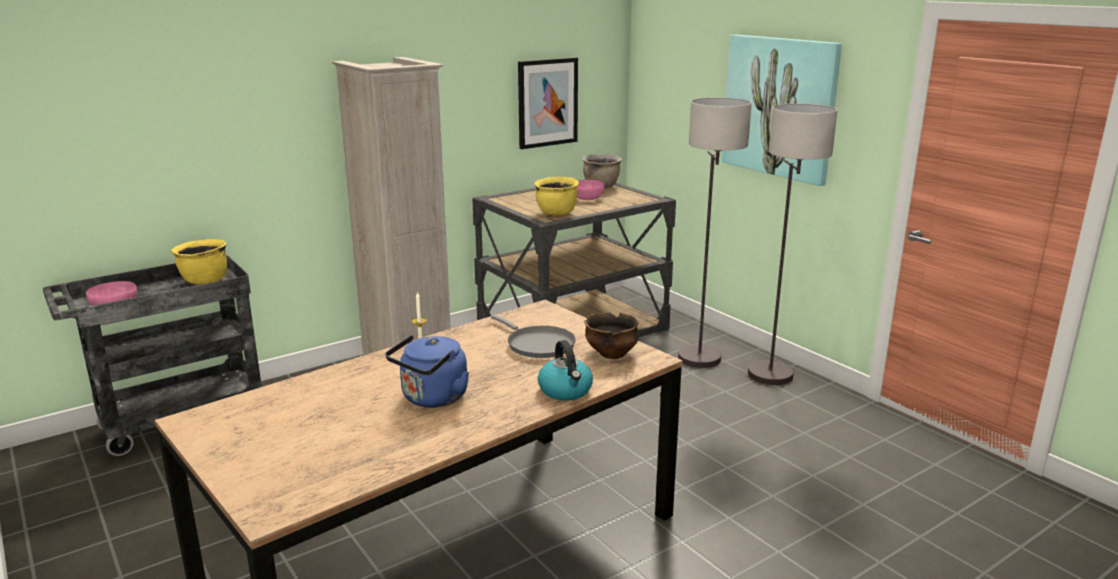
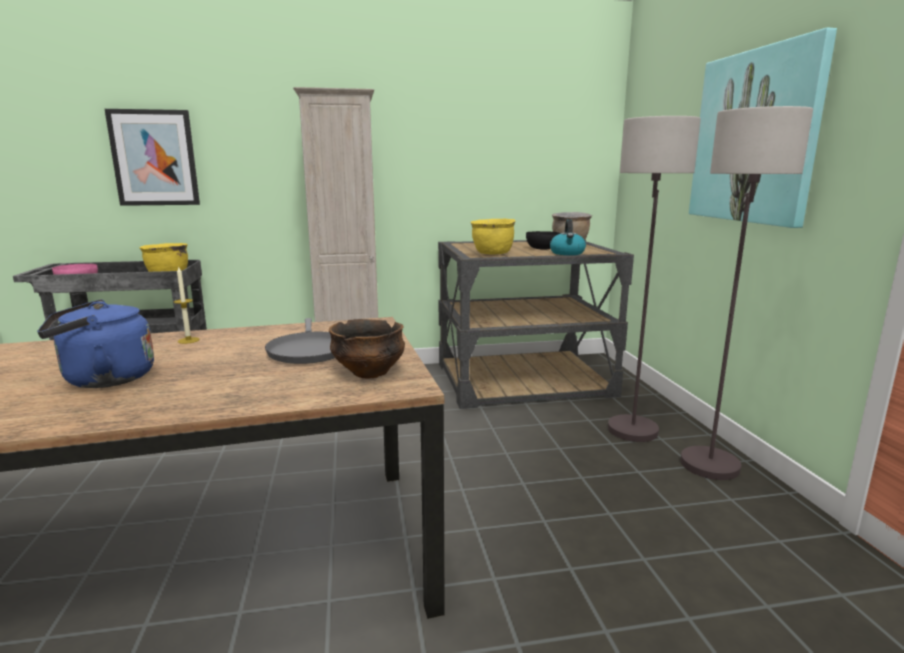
camera: 25 degrees right, 5 degrees down
(547, 102) = (525, 159): picture -> picture (154, 158)
(566, 390) = (244, 400): kettle -> kettle (567, 253)
(587, 198) = (542, 248): pink bowl -> black bowl

